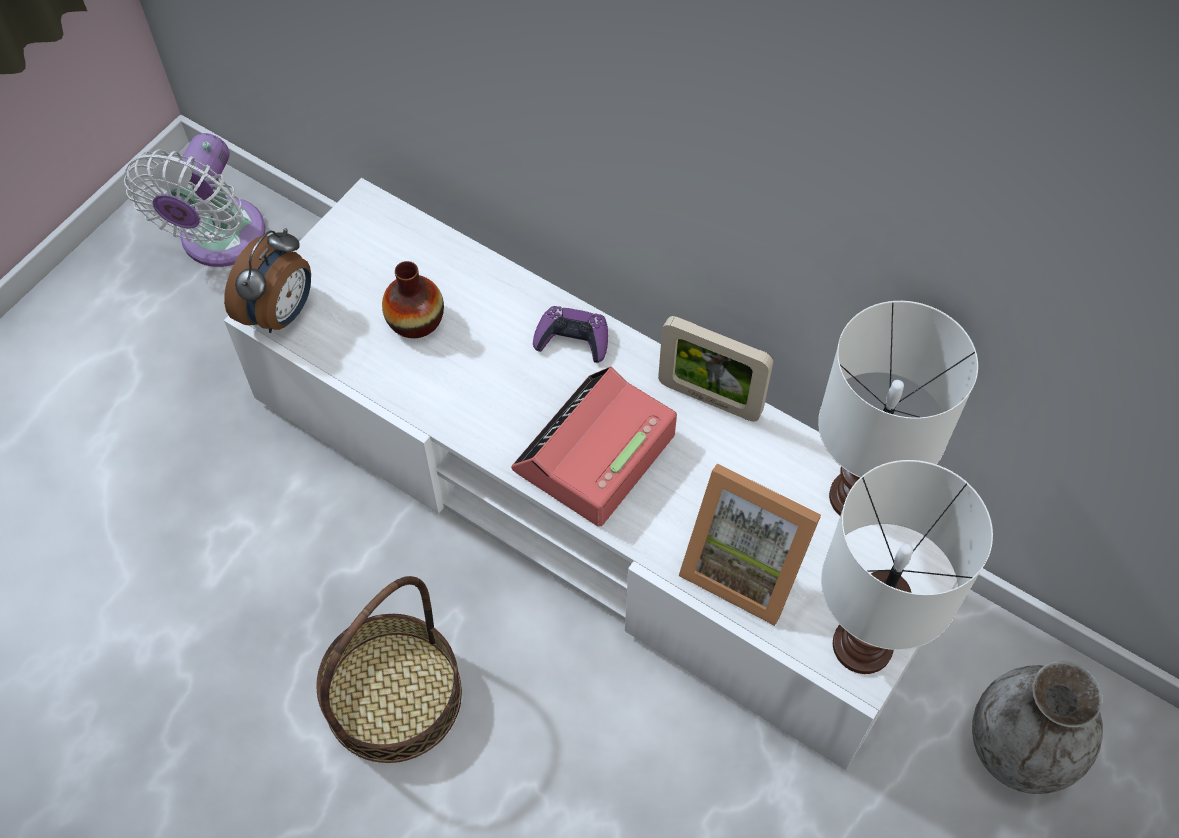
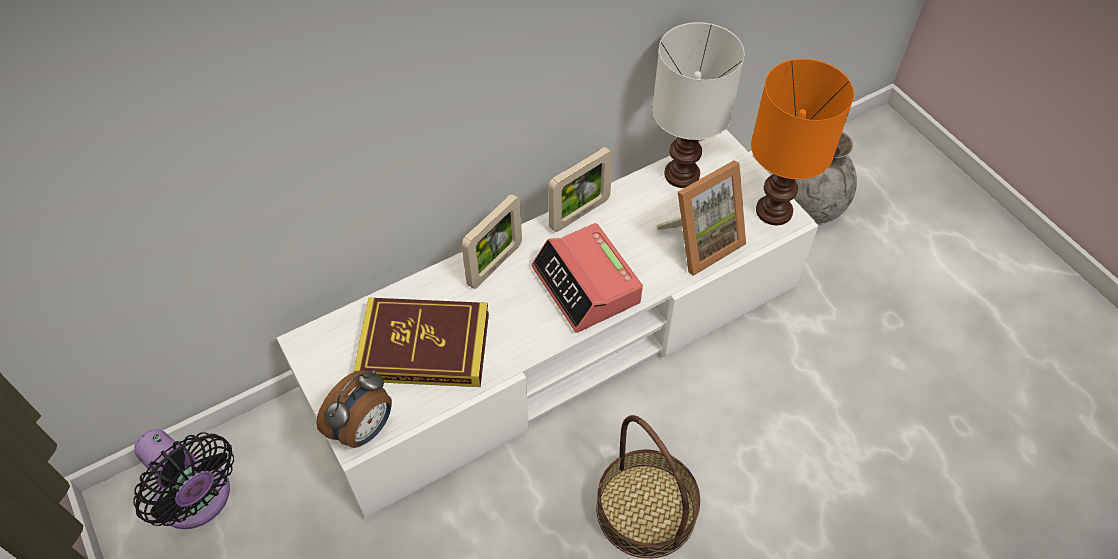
camera: 65 degrees left, 5 degrees down
(219, 241) = (198, 500): white fan -> black fan
(281, 313) = (364, 429): alarm clock -> alarm clock turned 75 degrees clockwise
(415, 320) = (424, 347): vase -> book
(572, 339) = (495, 265): purple game controller -> picture frame
(861, 643) = (772, 211): white table lamp -> orange table lamp

